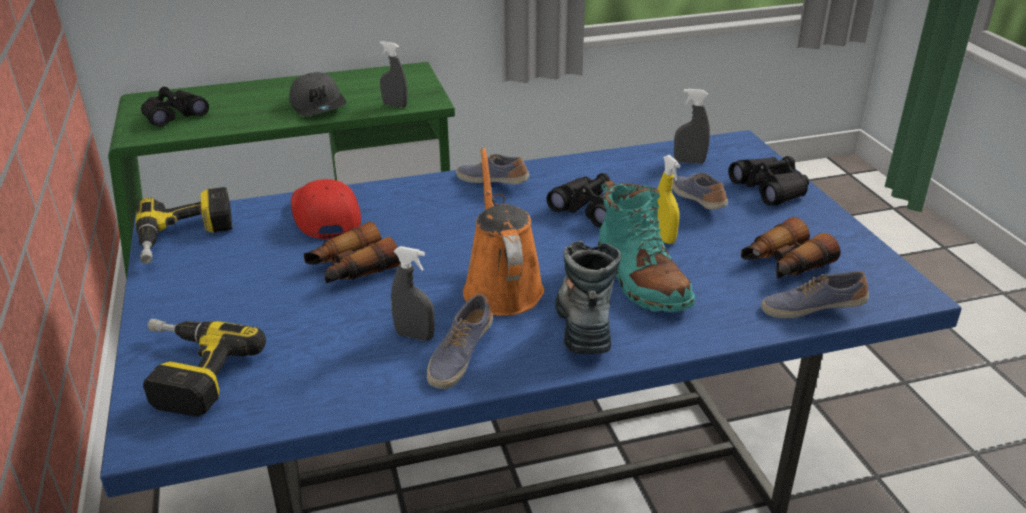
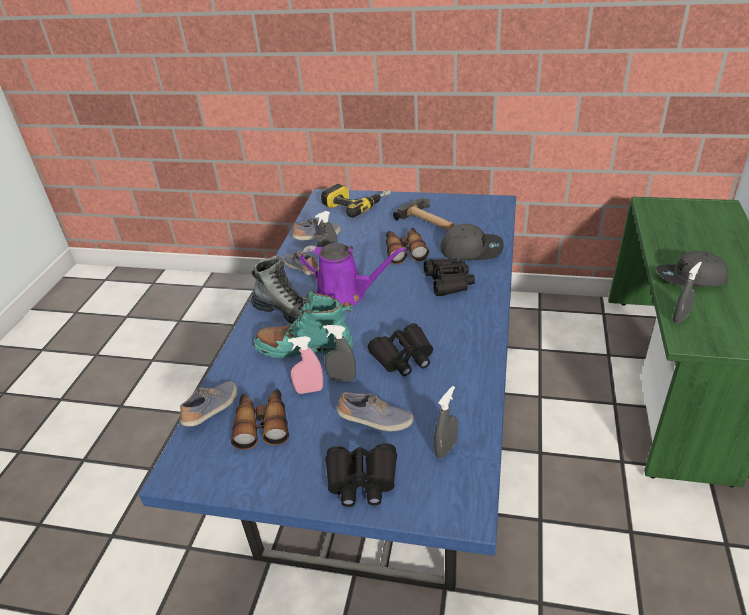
camera: 120 degrees right, 5 degrees up
(174, 115) = (685, 217): black binoculars -> black binoculars (448, 282)
(186, 238) = (475, 207): power drill -> none
(244, 269) = (429, 221): none -> hammer
(325, 215) = (471, 249): red cap -> grey cap
(493, 182) = (476, 322): shoe -> shoe (317, 237)
(501, 286) = (346, 294): orange watering can -> purple watering can
(663, 237) = (342, 378): yellow spray bottle -> grey spray bottle
(704, 252) = (309, 390): none -> pink spray bottle

